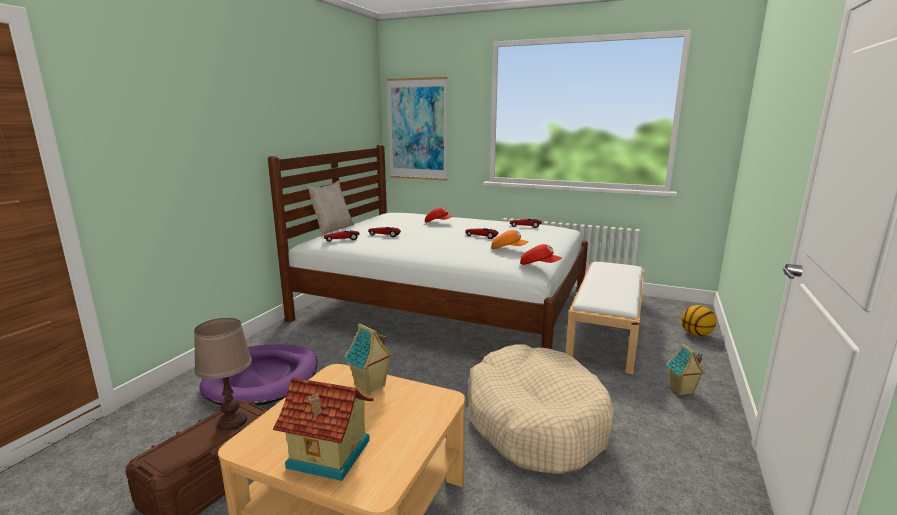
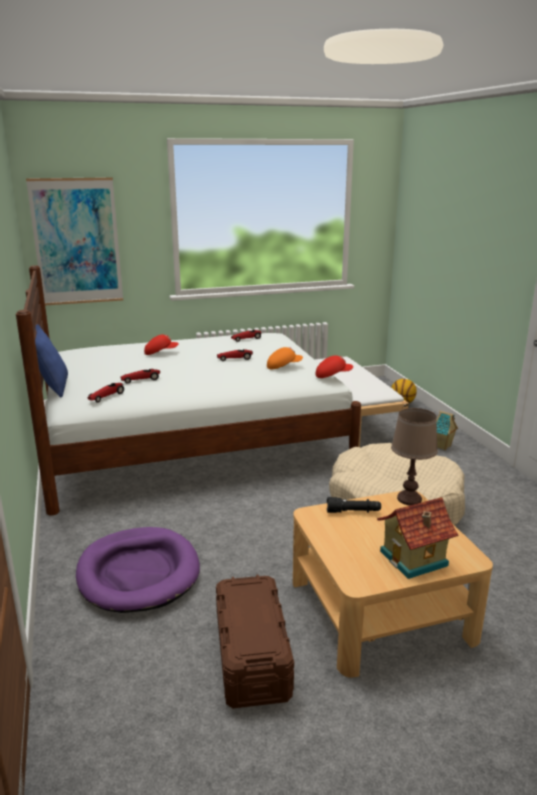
camera: 40 degrees left, 5 degrees up
(232, 422) = (251, 596): brown table lamp -> brown table lamp (409, 499)
(332, 229) = (53, 387): beige pillow -> blue pillow
(370, 386) = (353, 512): toy house -> black flashlight

